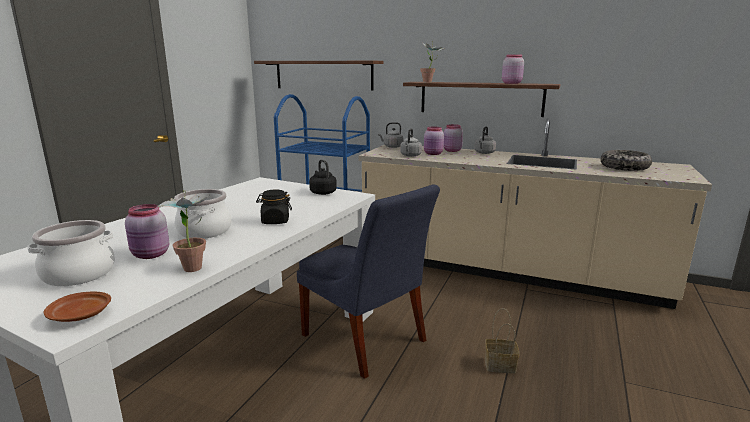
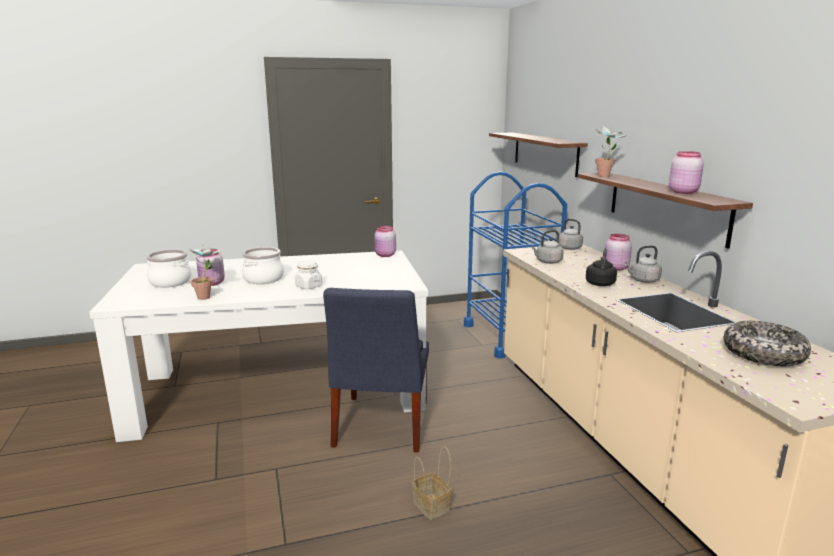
camera: 50 degrees right, 0 degrees up
(81, 315) = (126, 301): brown plate -> none
(275, 221) = (308, 286): black jar -> white jar
(322, 192) = (398, 275): black kettle -> black kettle (600, 283)
(433, 154) = (579, 266): pink jar -> pink jar (385, 255)

